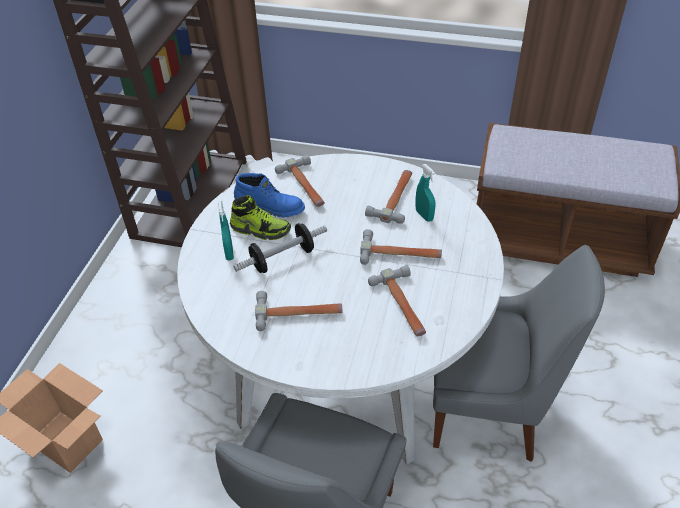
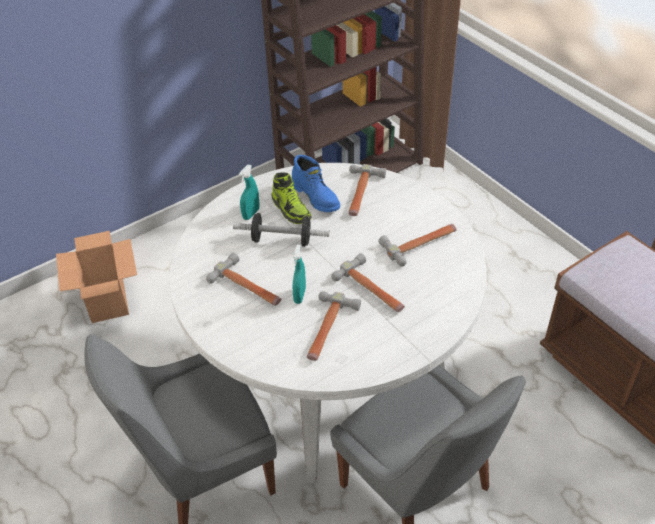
camera: 40 degrees right, 0 degrees up
(424, 215) = (428, 271): turquoise spray bottle -> turquoise spray bottle (300, 295)

